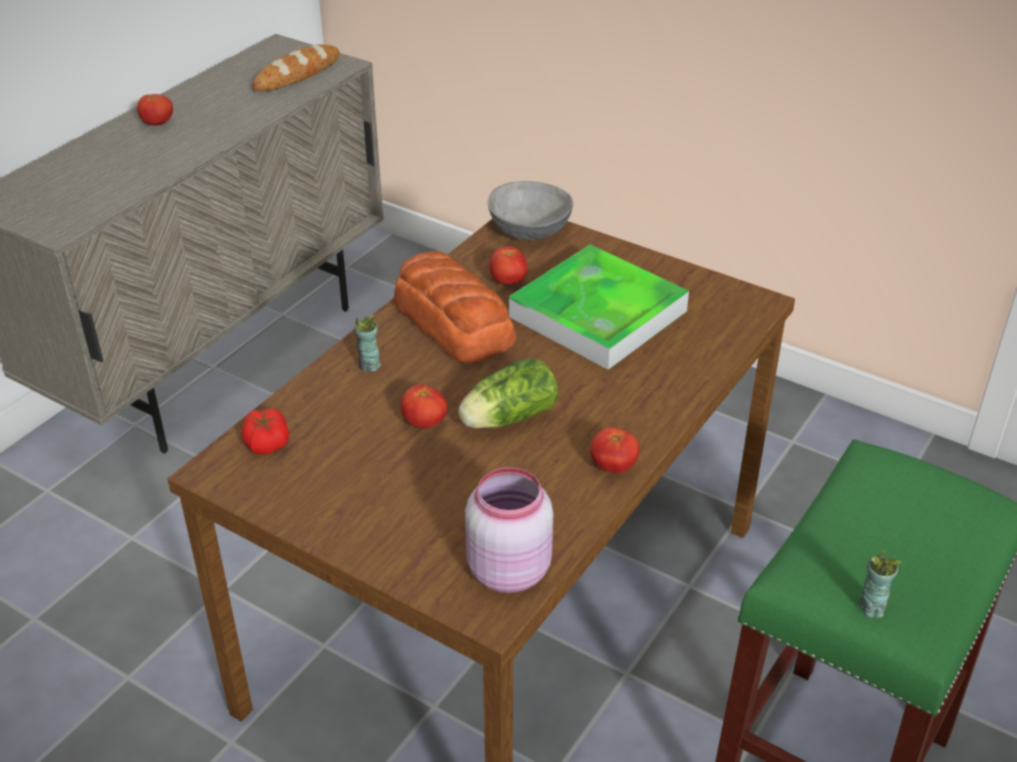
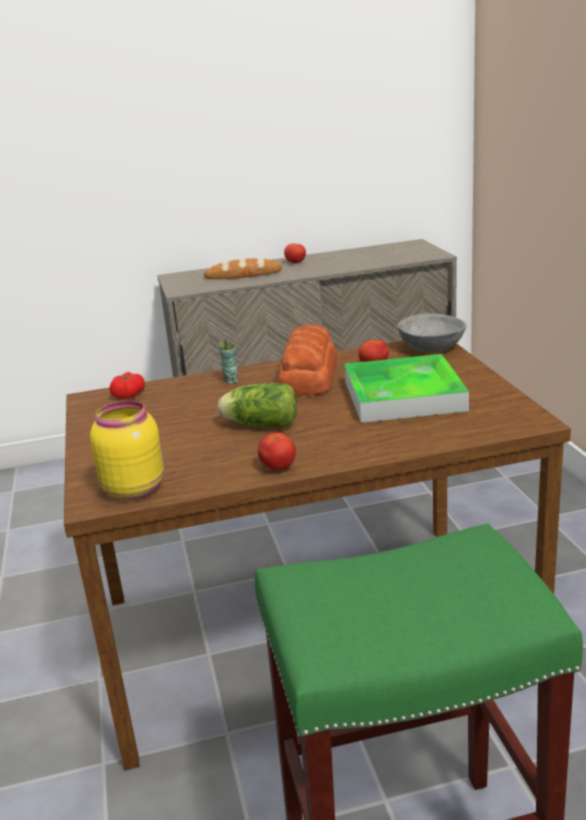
camera: 45 degrees right, 15 degrees down
(297, 74) = (403, 255): bread -> bread (243, 275)
(424, 423) = (213, 412): tomato -> none
(506, 569) = (134, 488): pink jar -> yellow jar
(871, 607) = (310, 612): cup -> none

